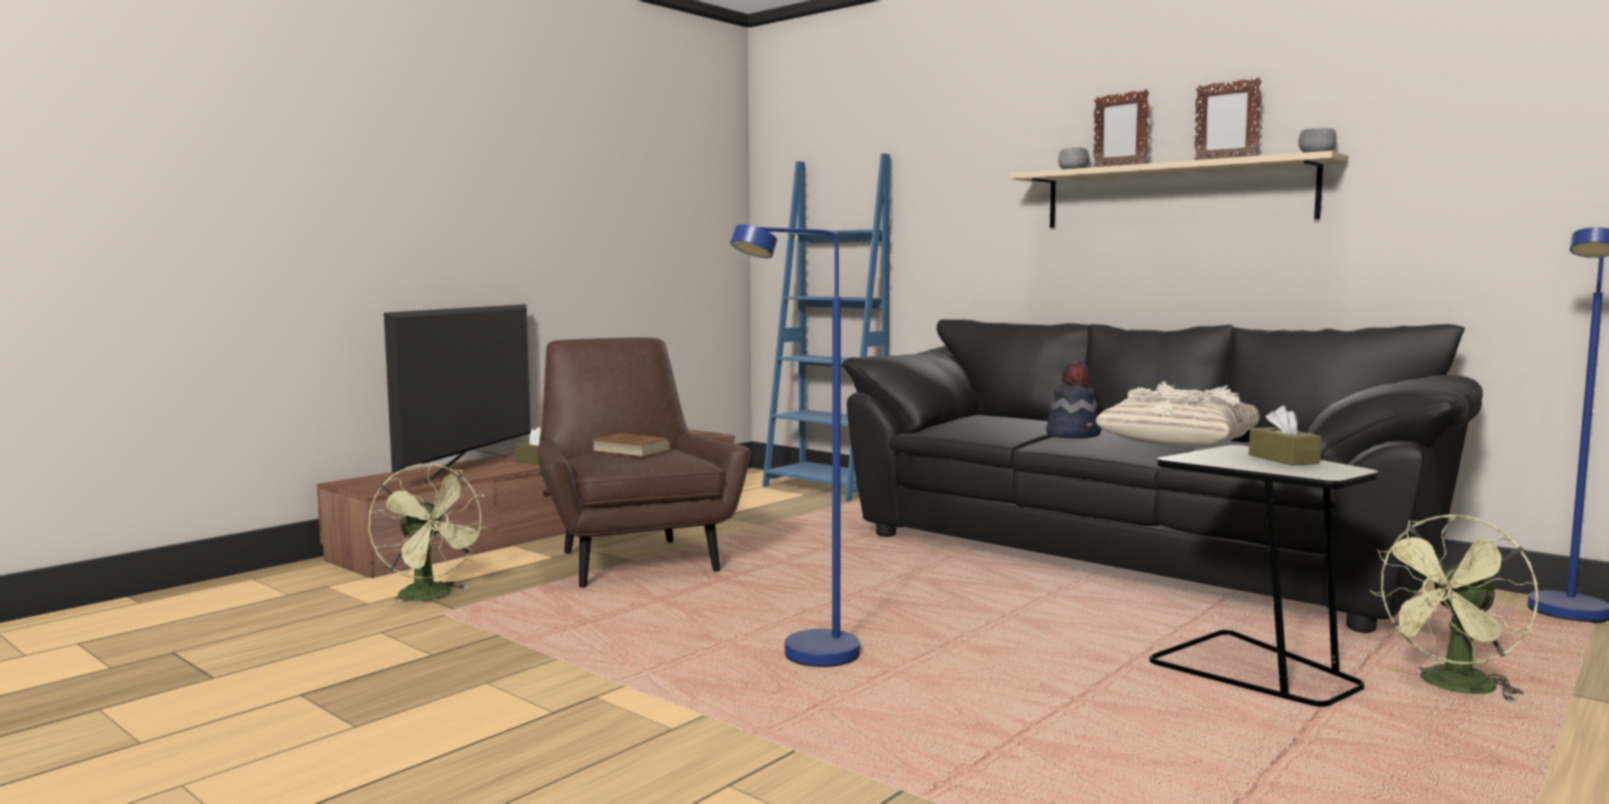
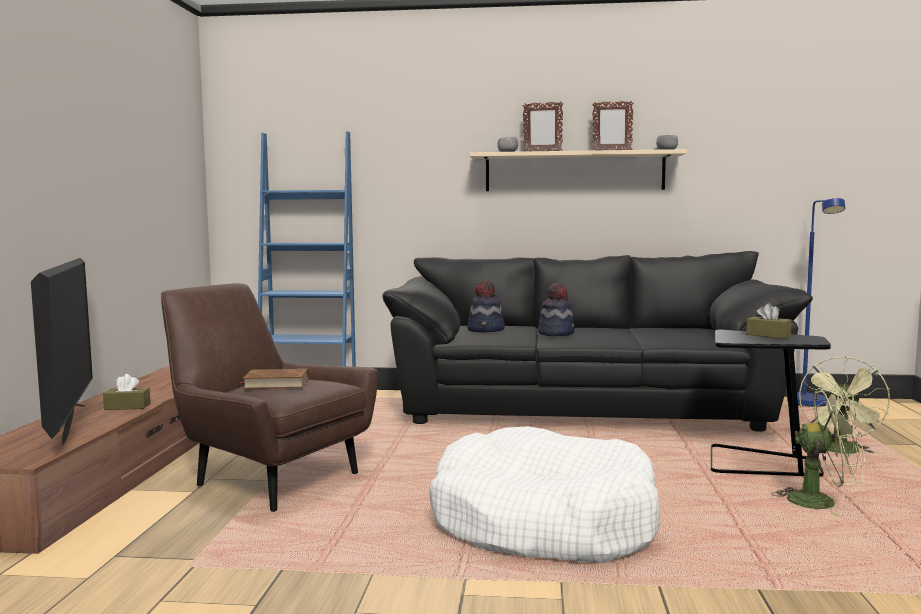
camera: 35 degrees left, 0 degrees up
(432, 597) = (146, 554): green fan -> green fan (821, 501)
(806, 659) = (543, 522): blue floor lamp -> white dog bed
(985, 422) = (486, 330): none -> hat
(1179, 446) = (626, 334): beige pillow -> none

